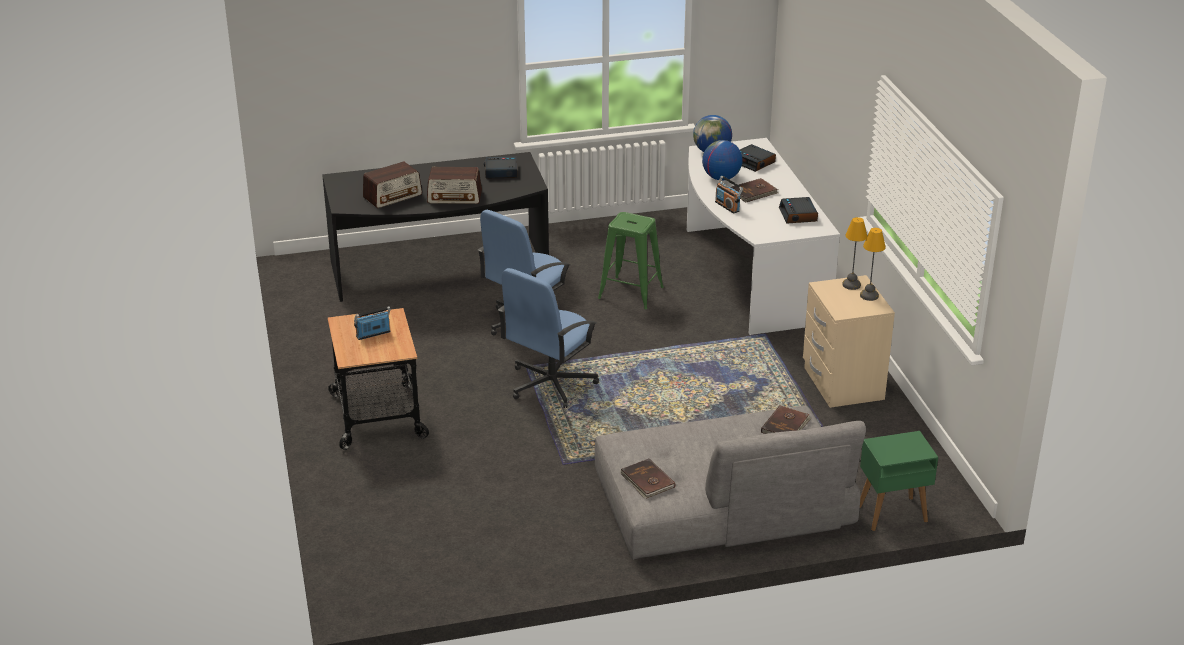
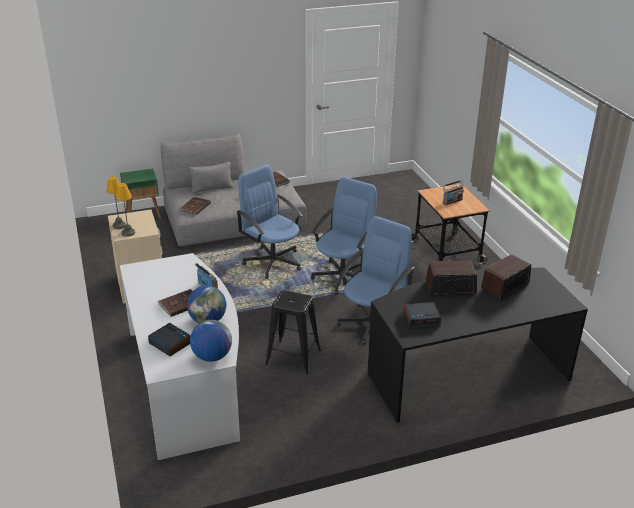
camera: 175 degrees right, 0 degrees up
(631, 293) = (292, 357): green stool -> black stool
(653, 412) = (272, 261): none -> blue office chair
(798, 215) = (147, 281): alarm clock -> none

